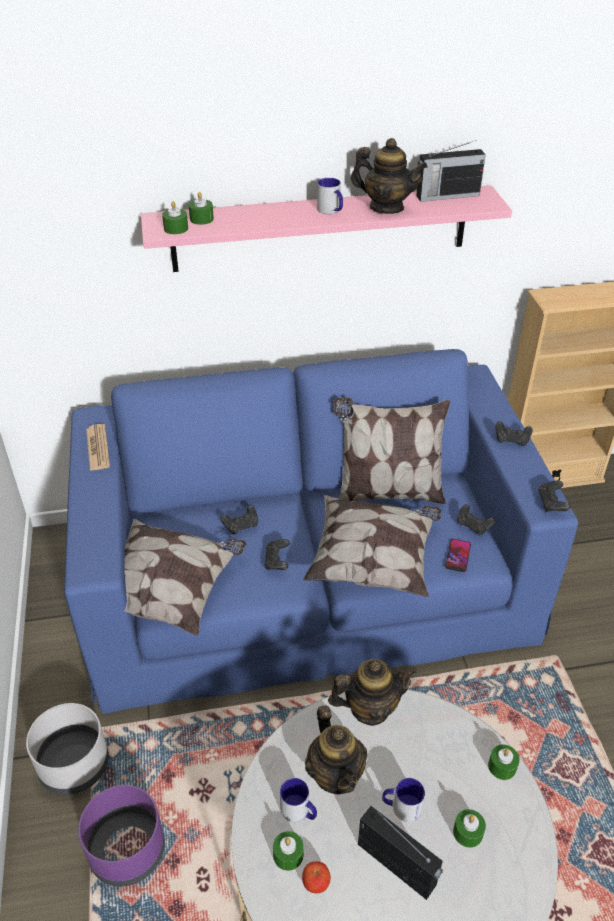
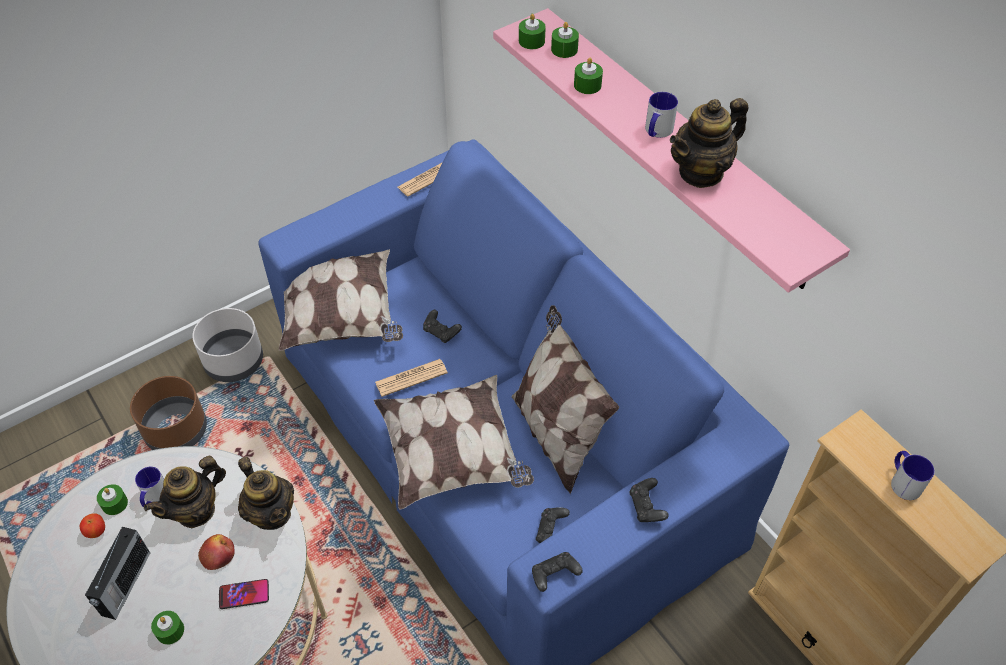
camera: 65 degrees right, 10 degrees up
(127, 849) = (177, 430): purple planter -> brown planter
(277, 561) = (411, 378): black game controller -> newspaper
(386, 207) = (701, 172): teapot -> teapot turned 60 degrees clockwise
(397, 766) = (218, 555): none -> apple
(401, 807) = (179, 570): mug -> mug (903, 481)
(446, 196) = (778, 214): radio -> none
(458, 556) = (498, 530): phone -> phone (244, 594)
(502, 766) = (246, 642): green candle -> green candle (587, 85)

